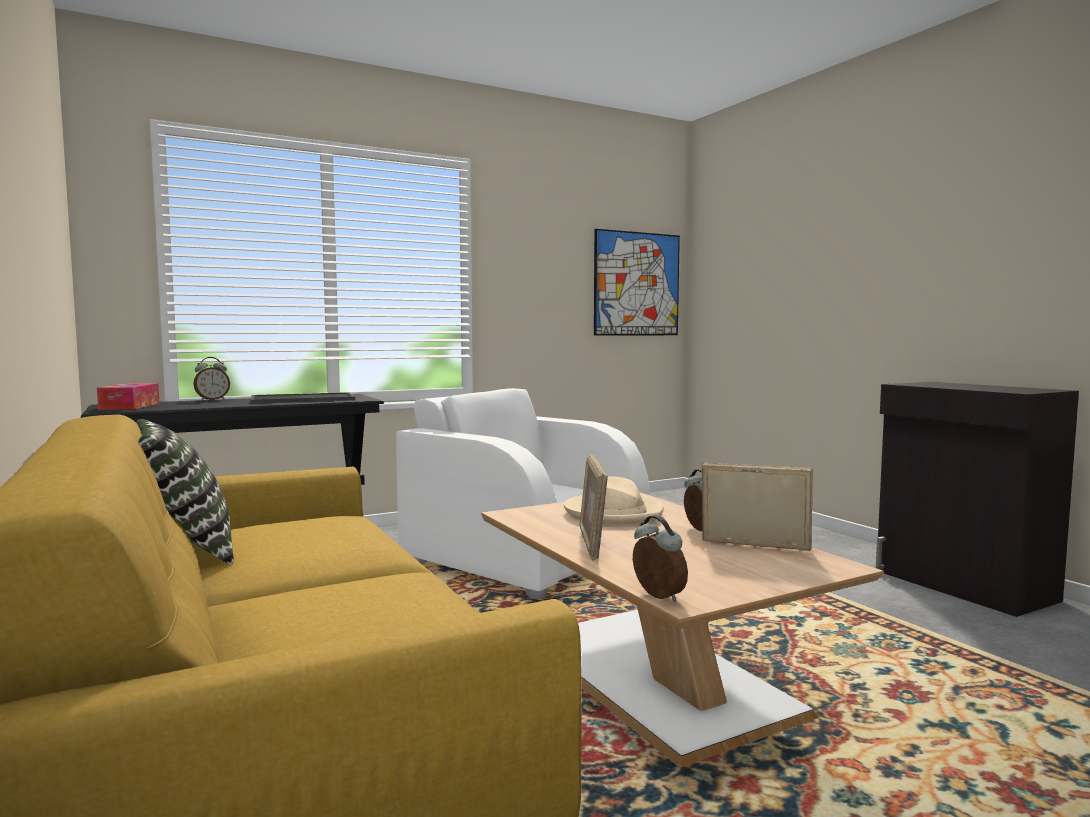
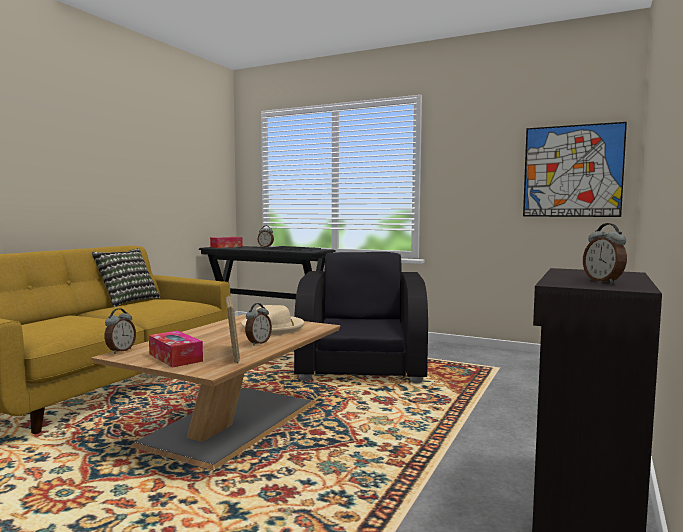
camera: 55 degrees right, 0 degrees up
(524, 558) = (362, 364): white armchair -> black armchair
(592, 544) = (201, 333): picture frame -> none
(744, 572) = (175, 357): none -> tissue box
(1003, 388) = (604, 281): none -> alarm clock

